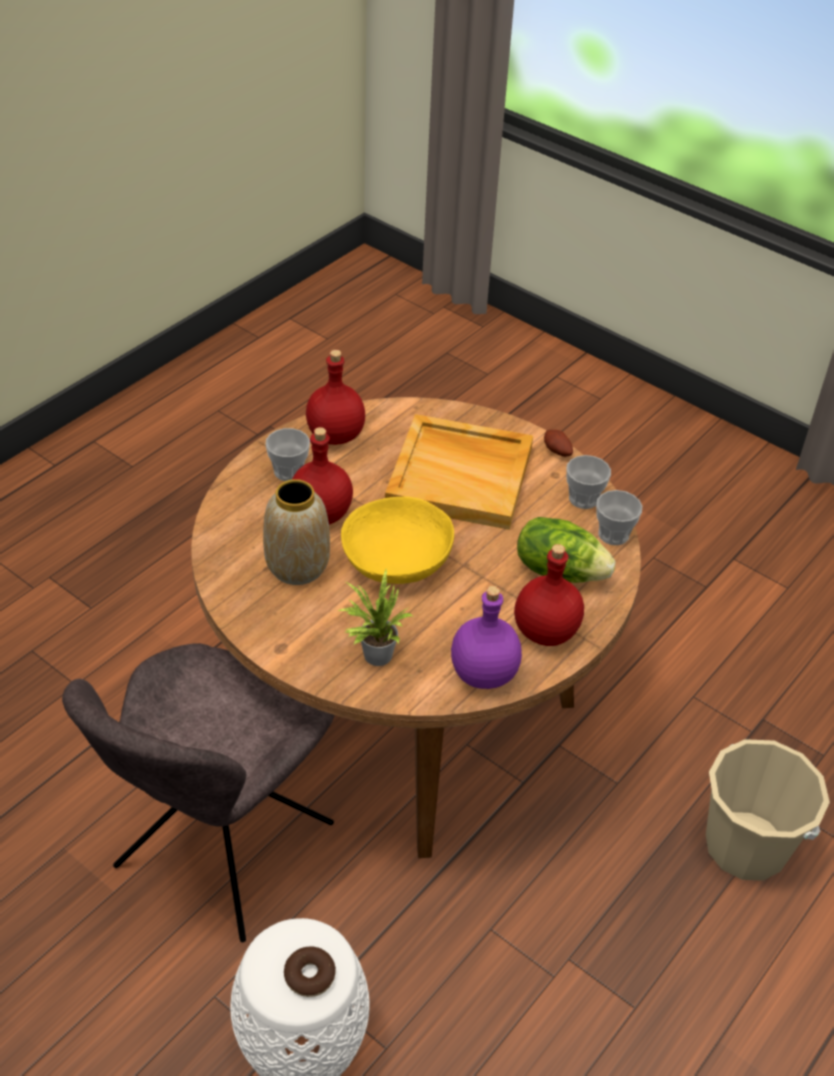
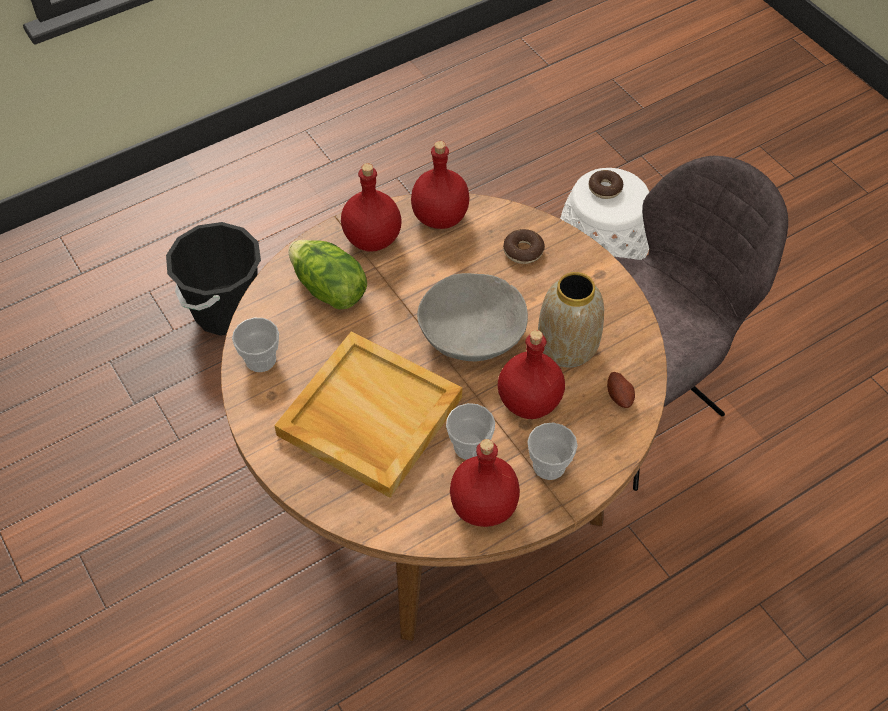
camera: 160 degrees left, 10 degrees up
(374, 655) = (523, 251): potted plant -> donut
(397, 559) = (471, 334): yellow bowl -> grey bowl
(484, 672) = (439, 218): purple bottle -> red bottle
(556, 451) = (252, 424): potato -> potato (620, 396)
(613, 534) = (257, 314): cup -> cup (469, 446)
(746, 846) = (226, 310): beige bucket -> black bucket

